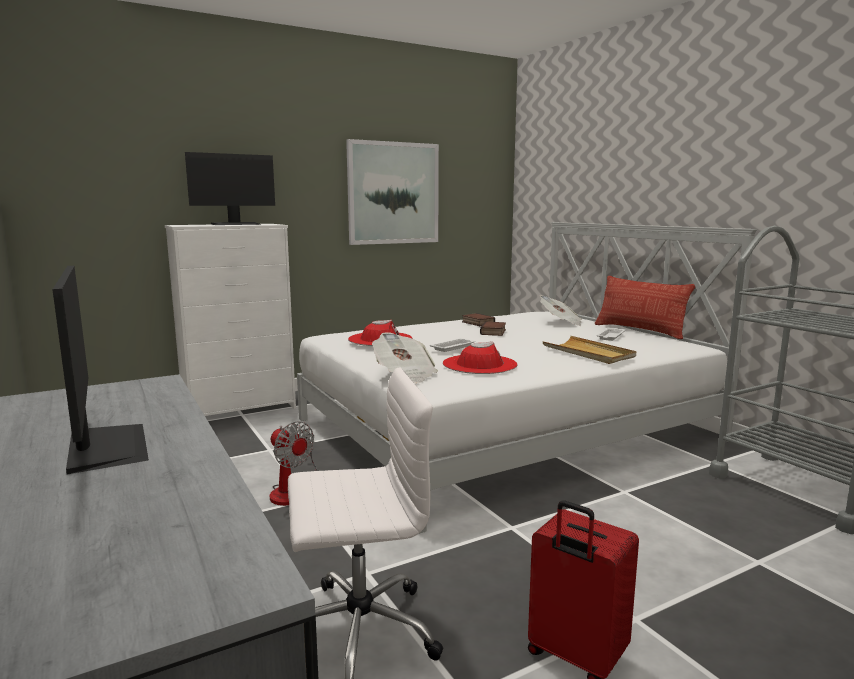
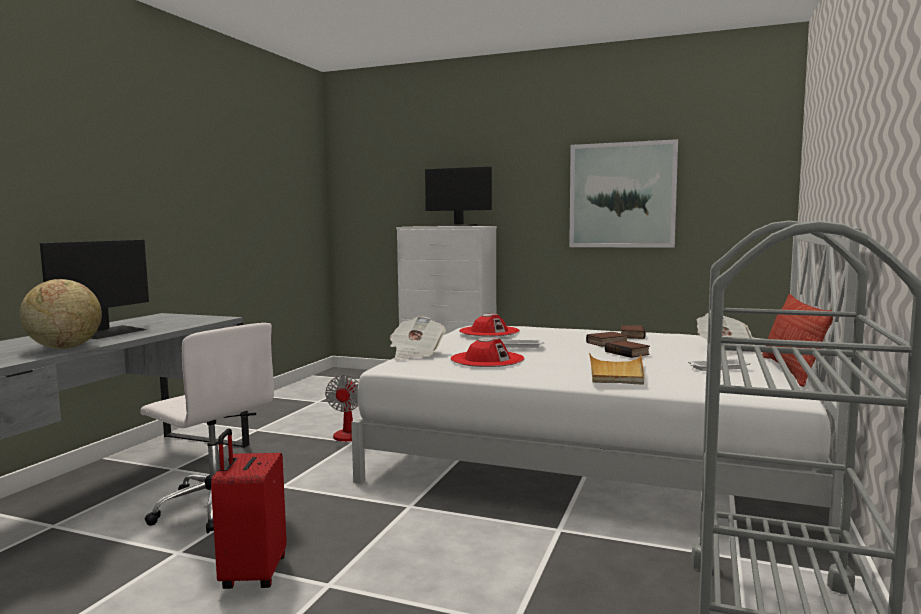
camera: 50 degrees right, 5 degrees down
(186, 489) = (64, 348): none -> globe
(533, 337) = (628, 353): none -> book

